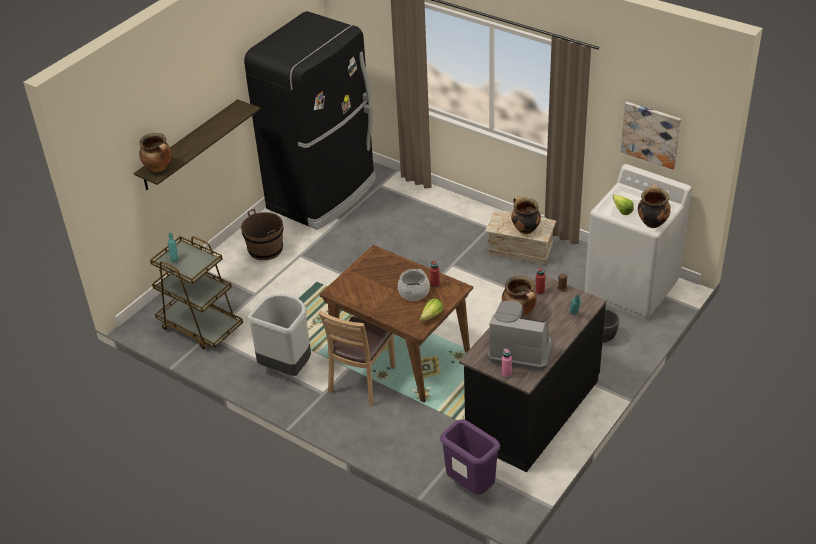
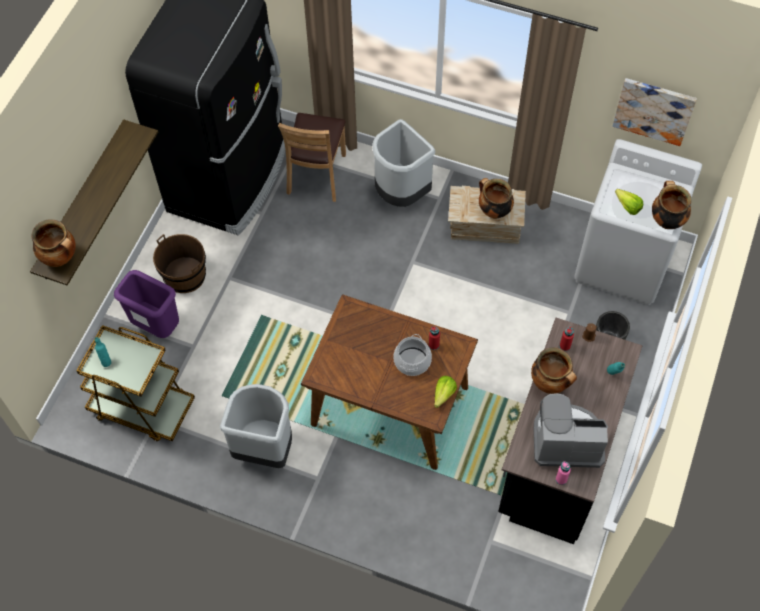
camera: 15 degrees left, 20 degrees up
(362, 381) = (357, 452): brown chair -> brown chair (317, 175)
(457, 221) = (401, 194): none -> grey trash can
(471, 486) = (519, 576): purple trash can -> purple trash can (157, 326)

